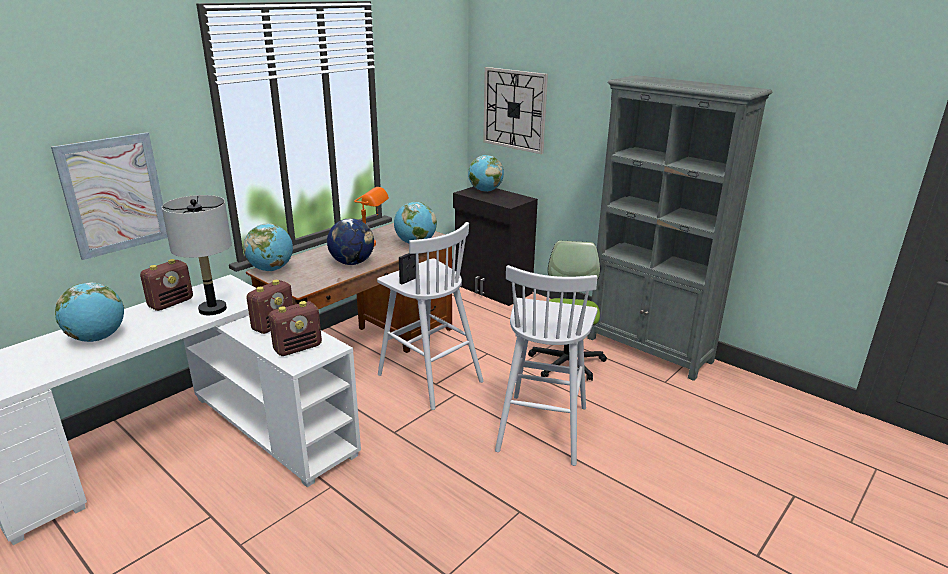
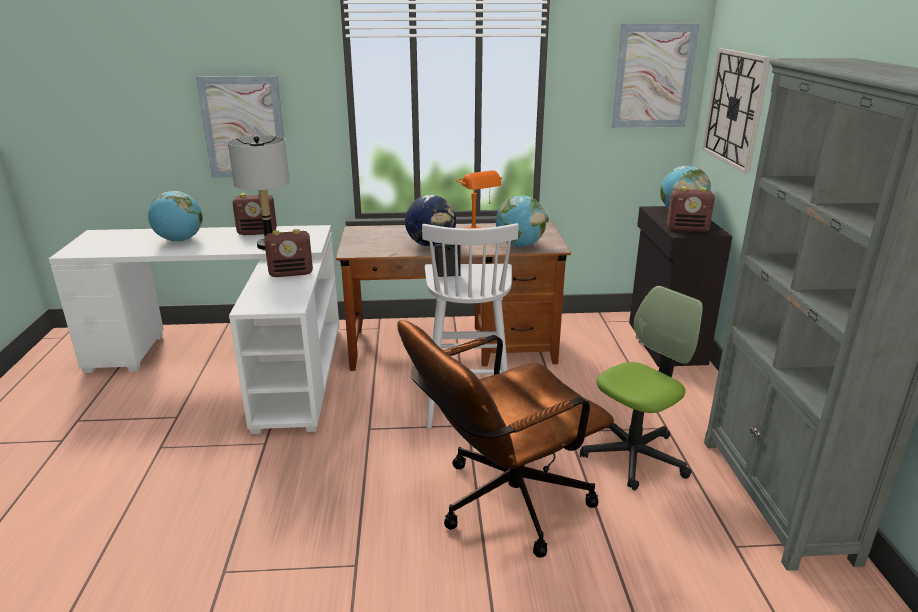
camera: 45 degrees right, 0 degrees up
(271, 269) = (363, 230): globe -> none
(298, 348) = (271, 296): radio -> radio (687, 229)
(440, 91) = (653, 76): none -> picture
(543, 427) = (501, 504): white stool -> brown office chair

